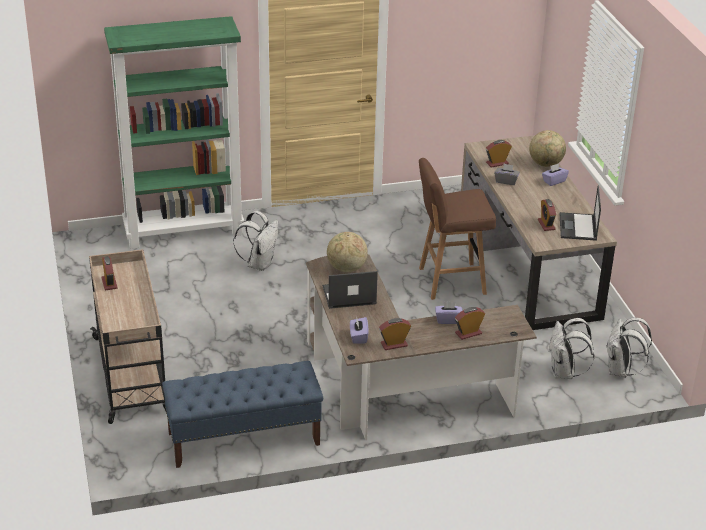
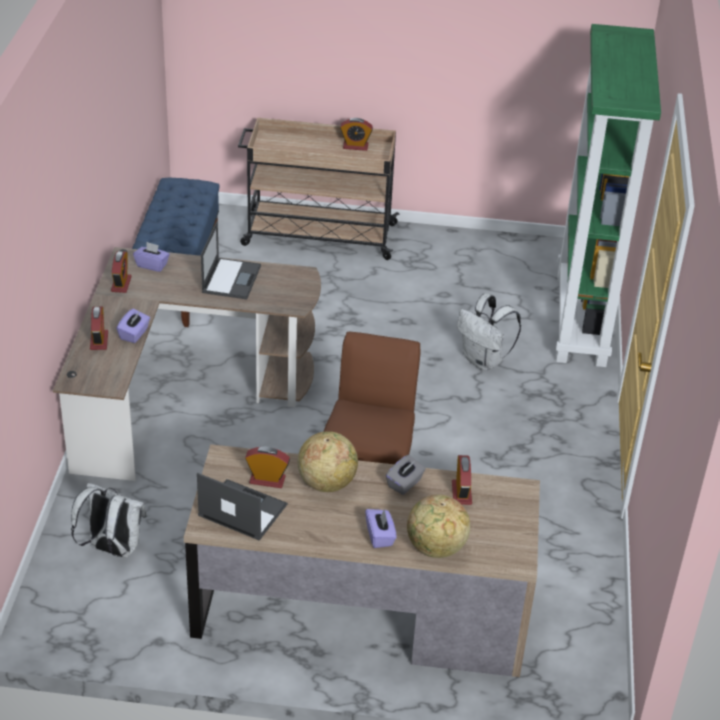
camera: 110 degrees right, 5 degrees up
(346, 268) = (284, 291): globe -> globe (327, 483)
(621, 371) = (77, 606): white backpack -> none

